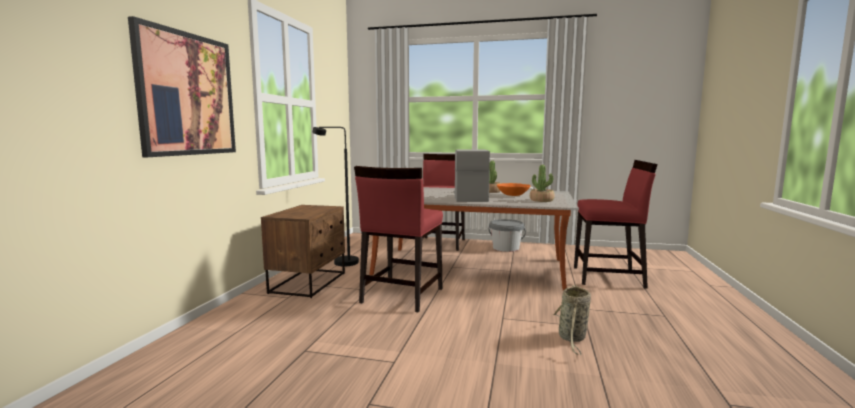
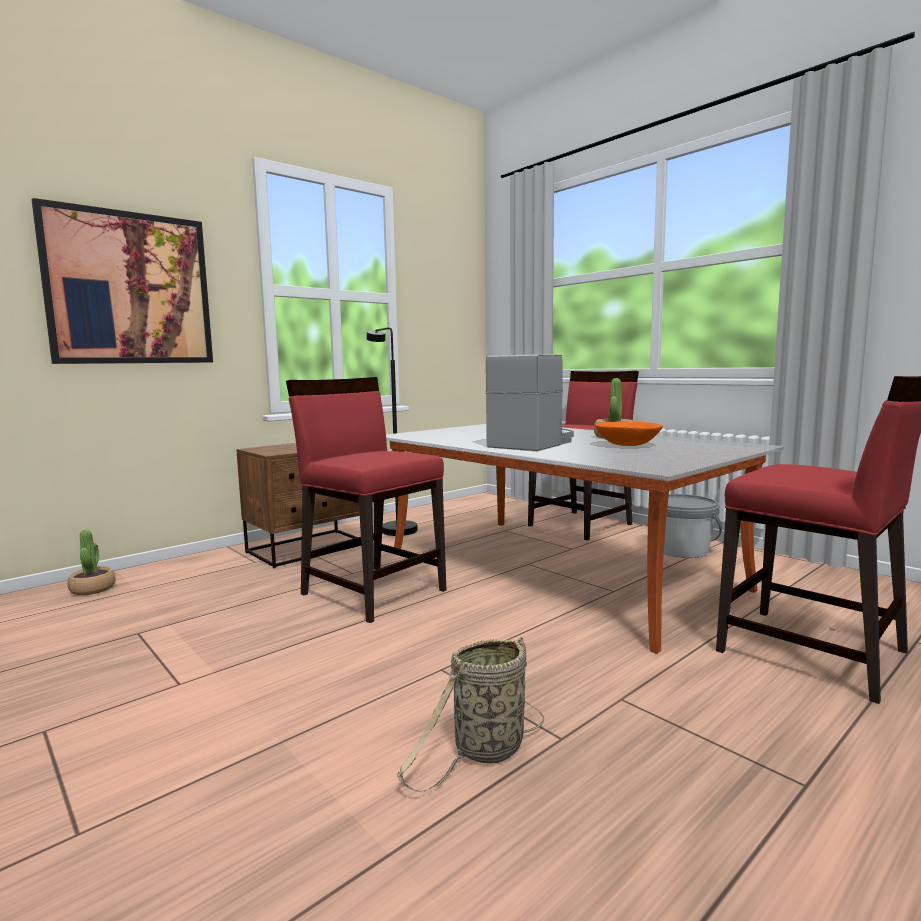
camera: 35 degrees right, 0 degrees up
(401, 295) = (373, 591): red chair -> red chair turned 75 degrees clockwise
(541, 200) = (645, 457): potted plant -> potted plant (93, 589)

